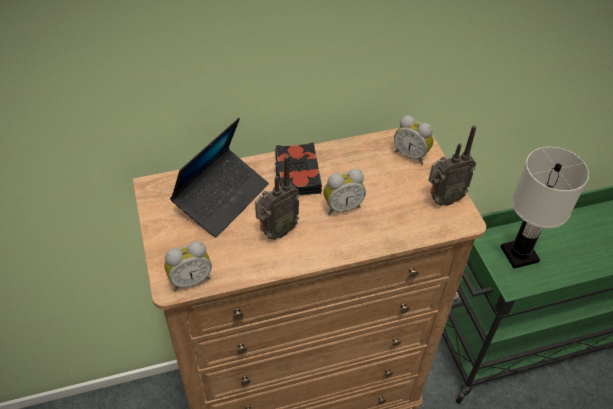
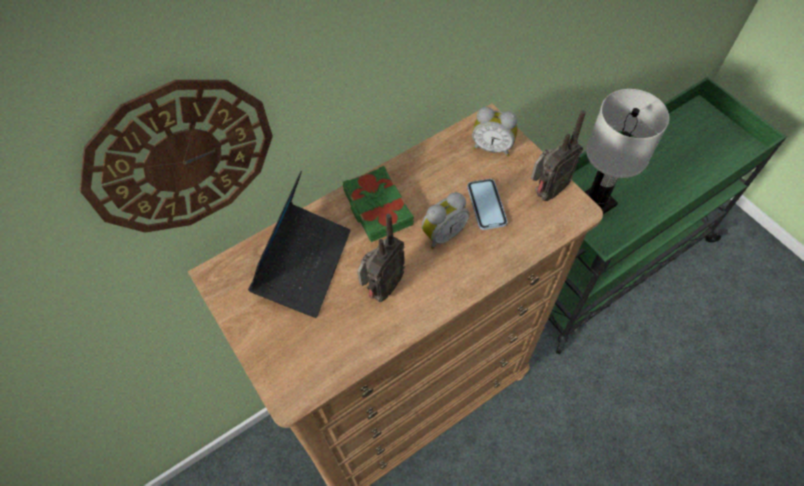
camera: 15 degrees left, 10 degrees up
(152, 79) = (181, 158): none -> wall clock
(190, 279) = (308, 380): alarm clock -> none
(297, 174) = (377, 208): black book -> green book
(387, 195) = (486, 205): none -> phone

